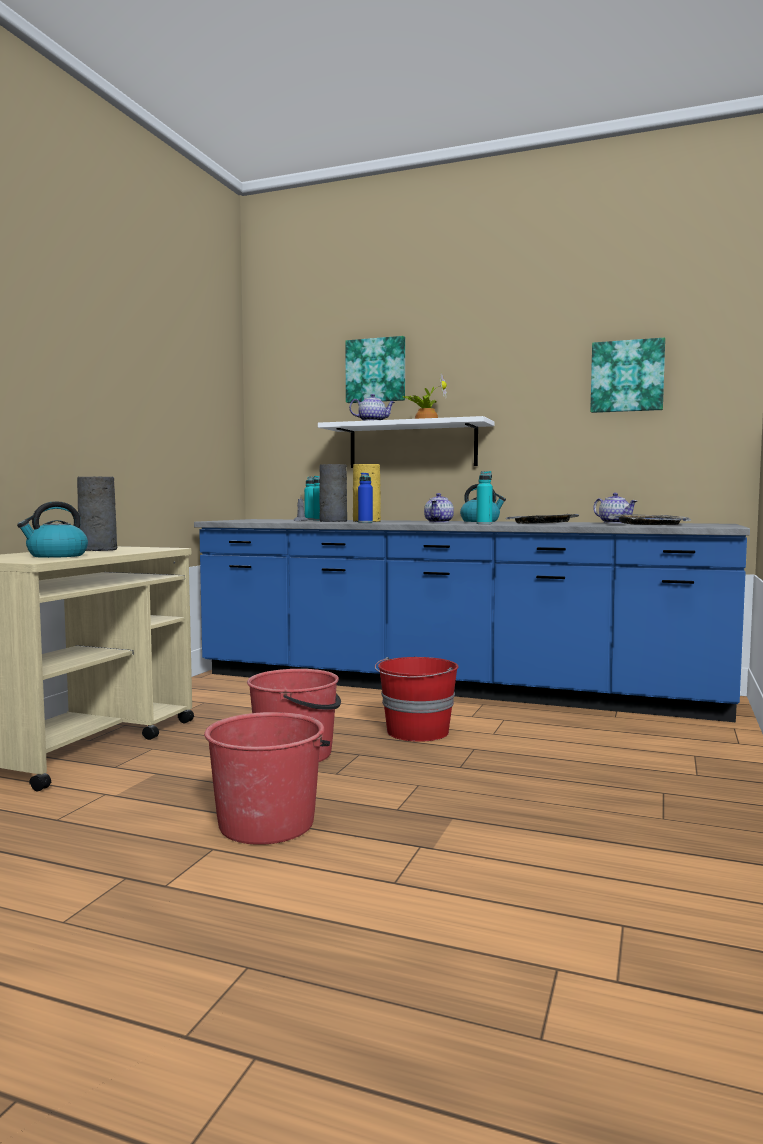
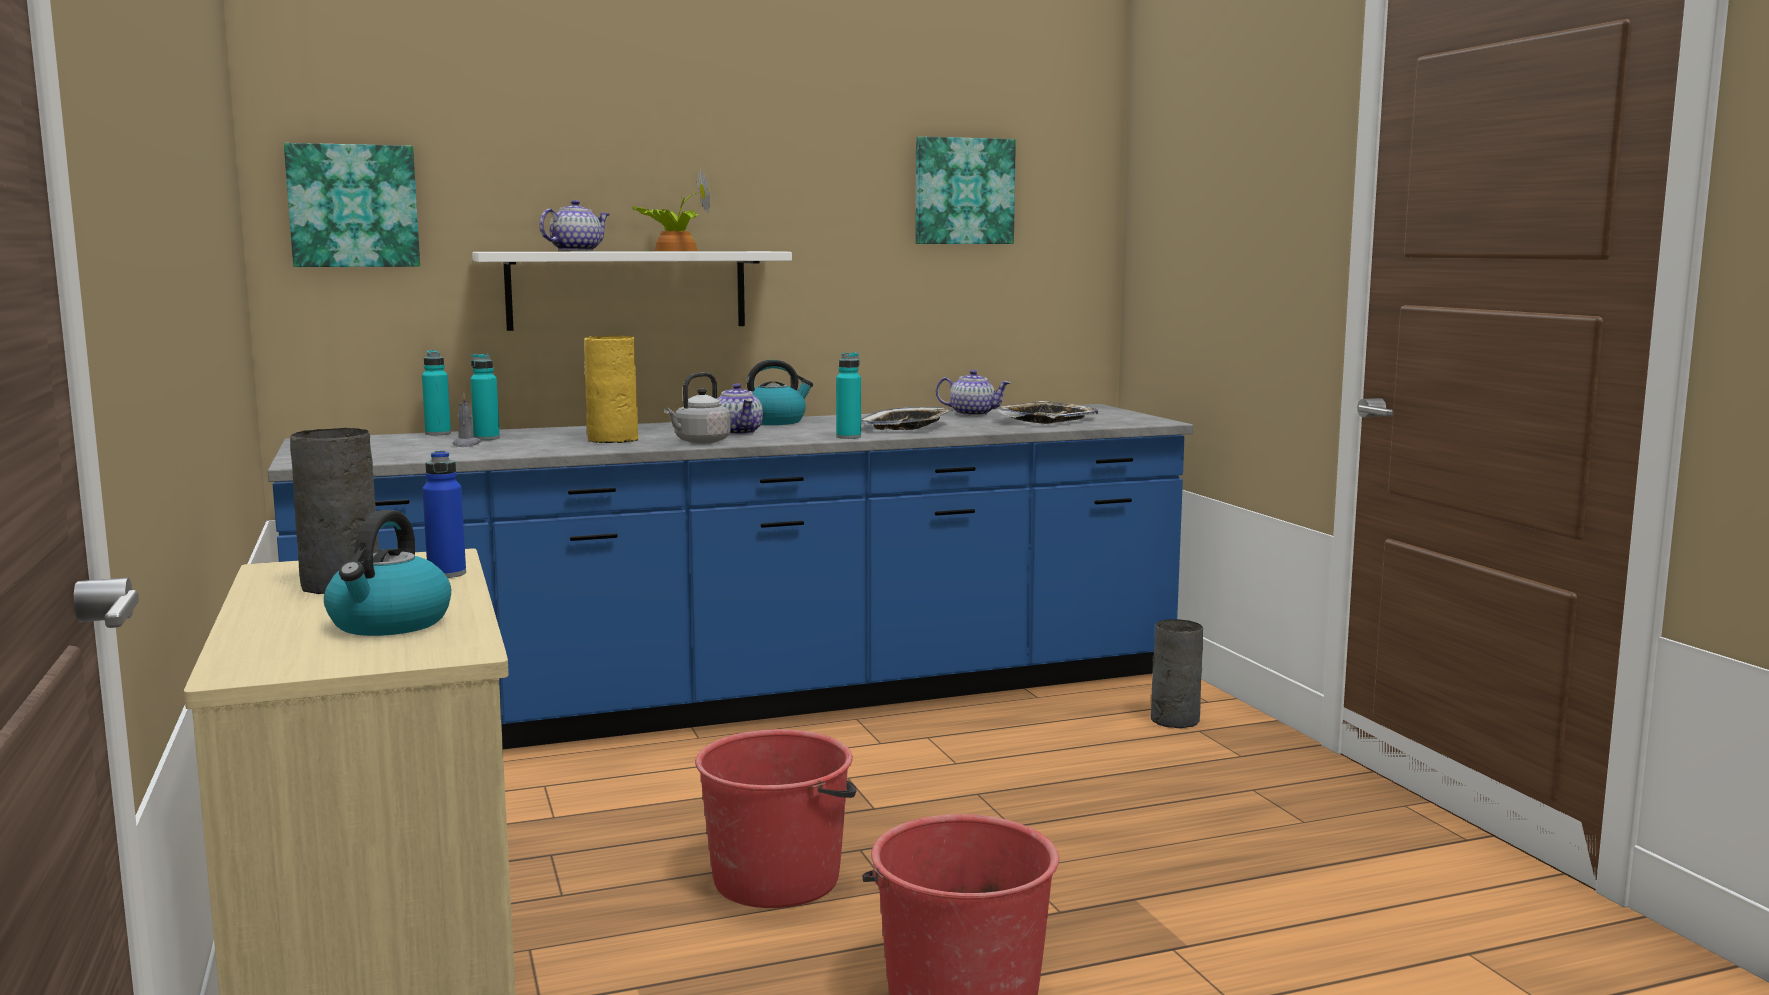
camera: 40 degrees left, 5 degrees up
(332, 521) = (551, 444): grey vase -> grey vase (1173, 720)
(365, 522) = (638, 446): blue bottle -> blue bottle (447, 574)
(376, 370) = (550, 149): picture -> picture (353, 206)
(400, 522) = (700, 442): none -> grey kettle
(417, 732) = (863, 789): red bucket -> none

